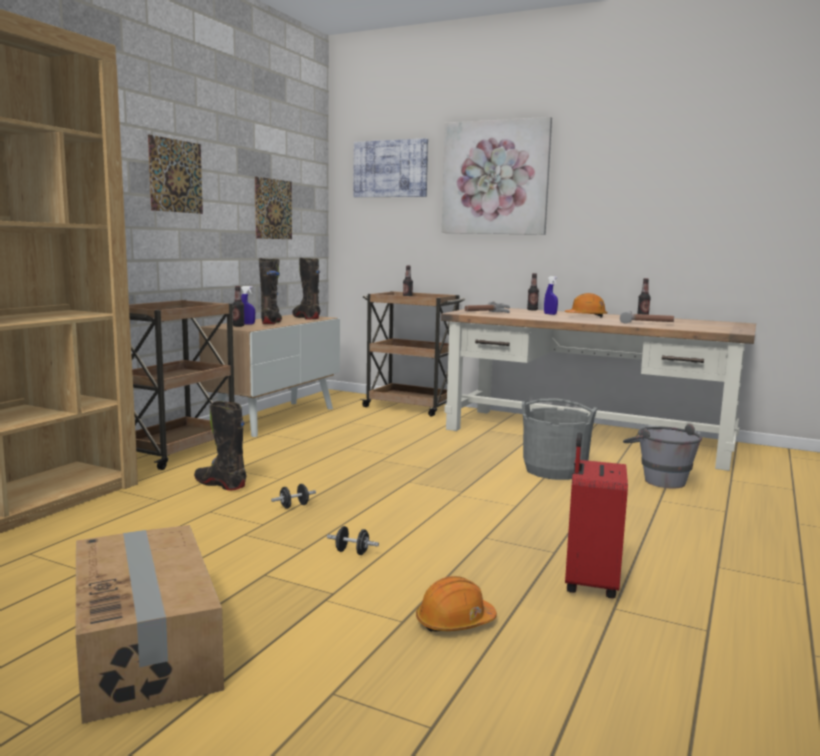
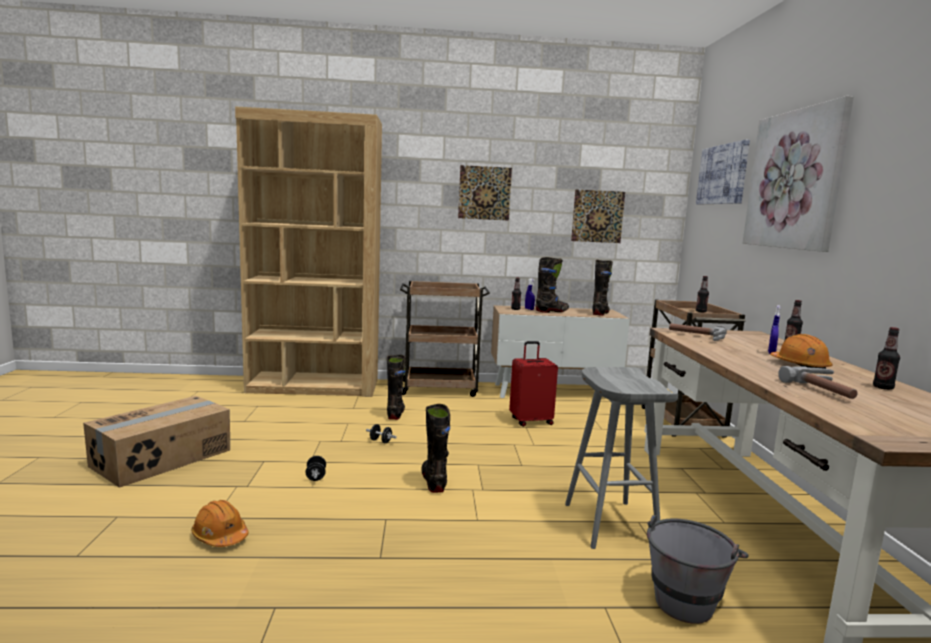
camera: 60 degrees right, 0 degrees up
(425, 504) = (433, 481): none -> black boot
(554, 470) = (608, 523): grey bucket -> grey stool
(589, 583) = (321, 586): red suitcase -> red suitcase (531, 421)

